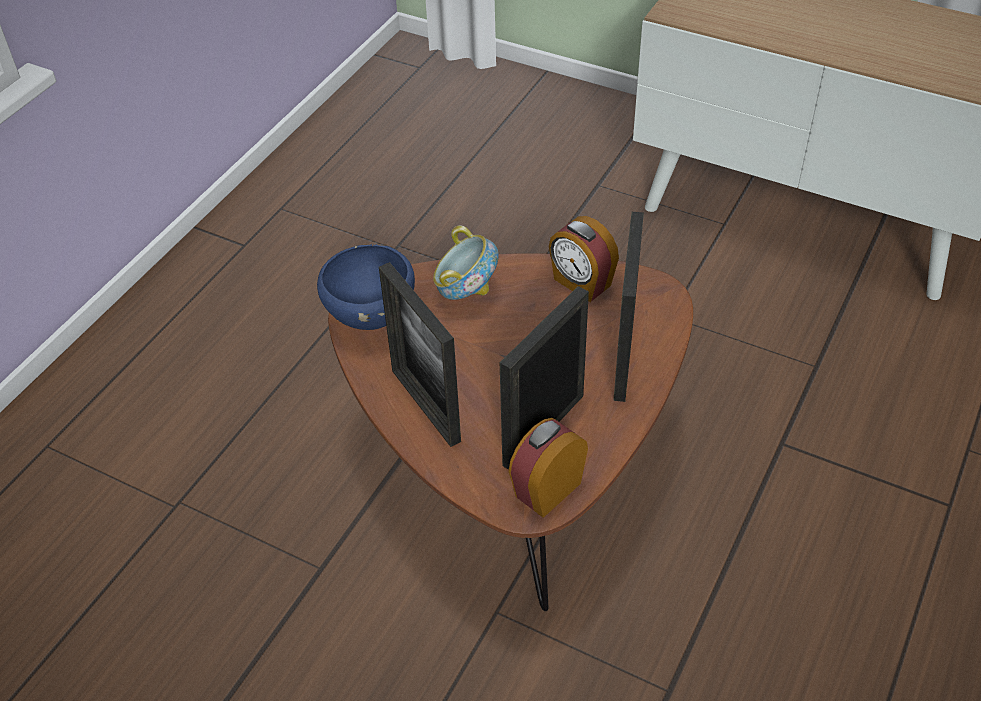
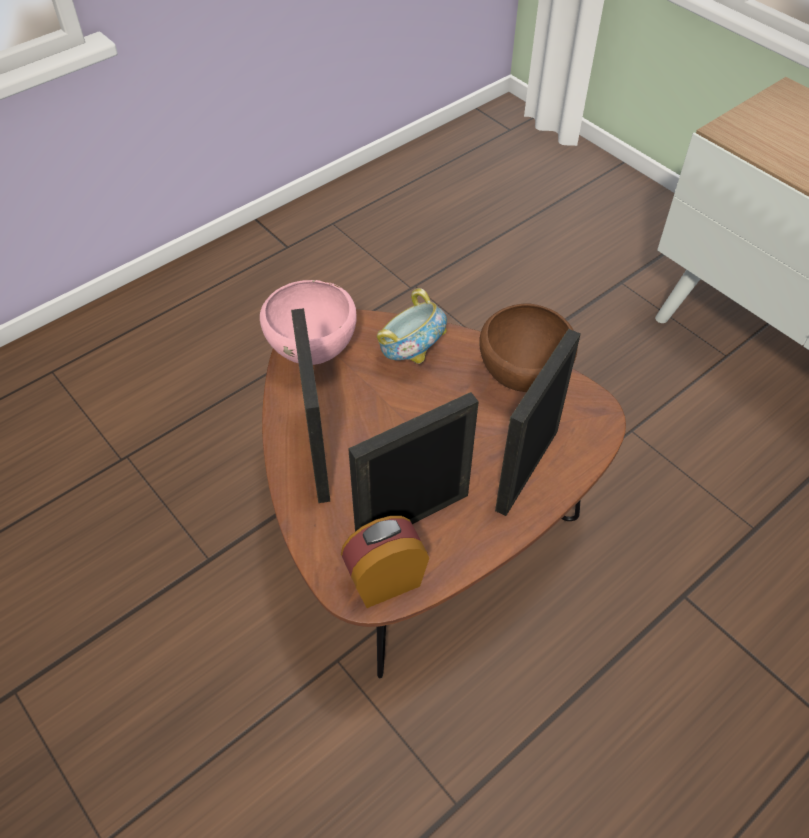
camera: 20 degrees right, 5 degrees up
(372, 319) = (313, 352): blue bowl -> pink bowl
(581, 283) = (523, 380): alarm clock -> brown bowl

